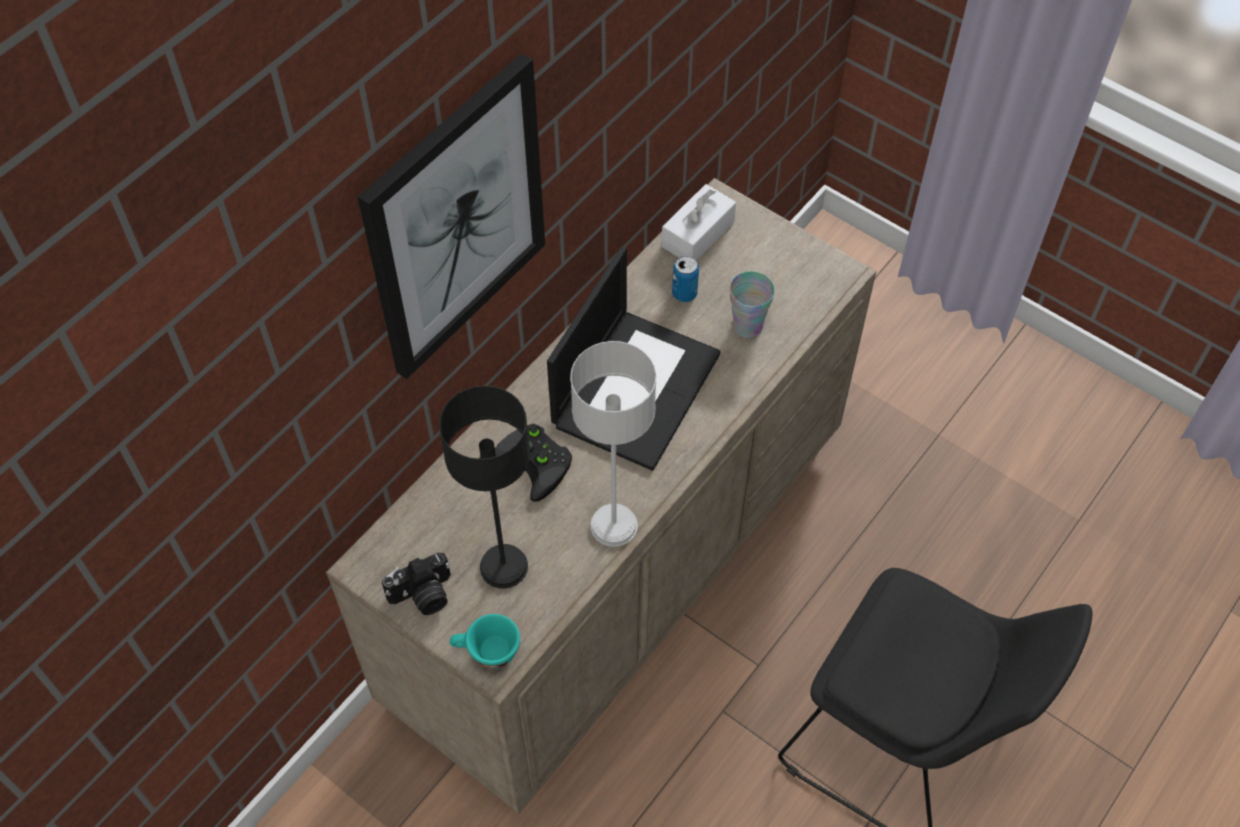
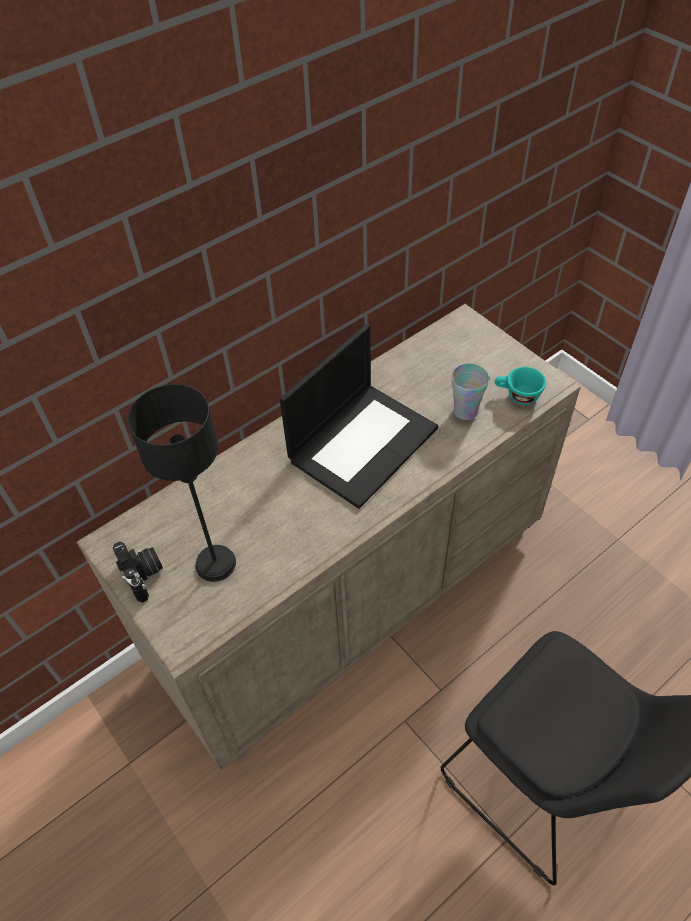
camera: 15 degrees right, 5 degrees down
(423, 596) = (144, 575): camera -> camera turned 105 degrees counterclockwise
(456, 220) = (203, 252): picture -> none
(486, 652) = (178, 632): turquoise cup -> turquoise cup (517, 396)
(537, 463) = (268, 487): black game controller -> none
(613, 526) = (314, 547): grey table lamp -> none
(684, 293) = (420, 380): can -> none
(698, 234) = (442, 340): white tissue box -> none

